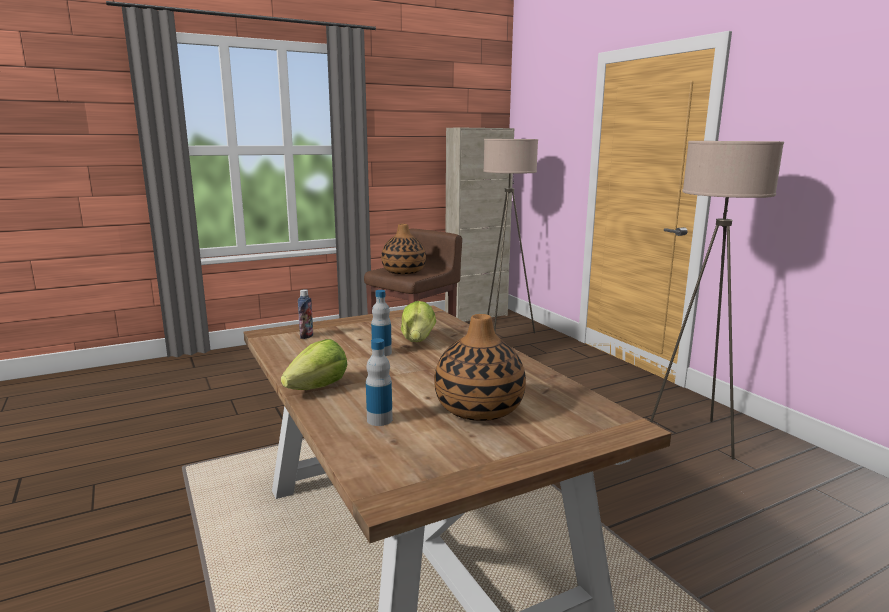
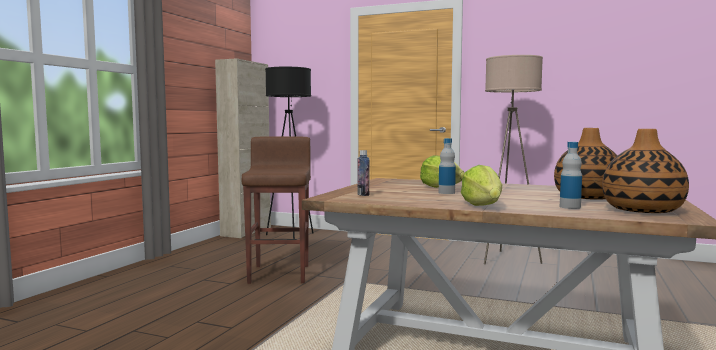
camera: 40 degrees left, 10 degrees down
(404, 272) = (277, 171): vase -> vase (642, 210)
(504, 332) = (290, 236): beige floor lamp -> black floor lamp

